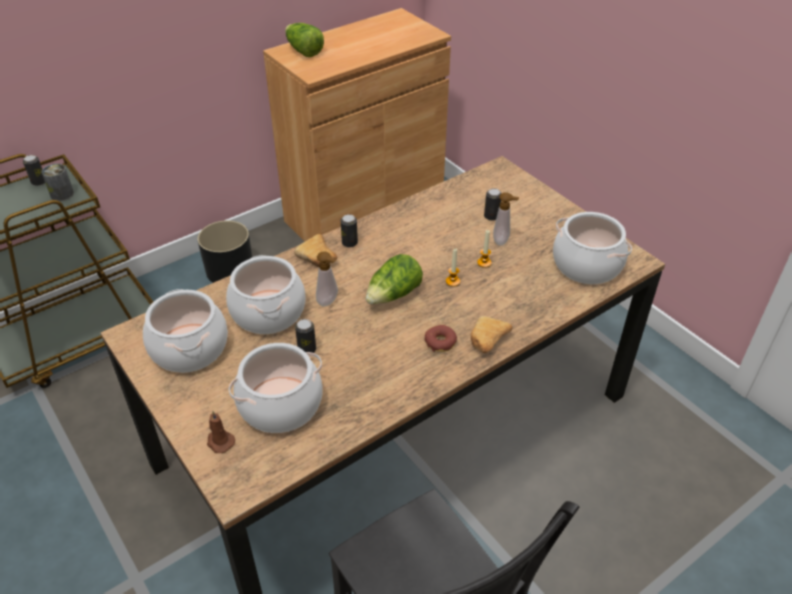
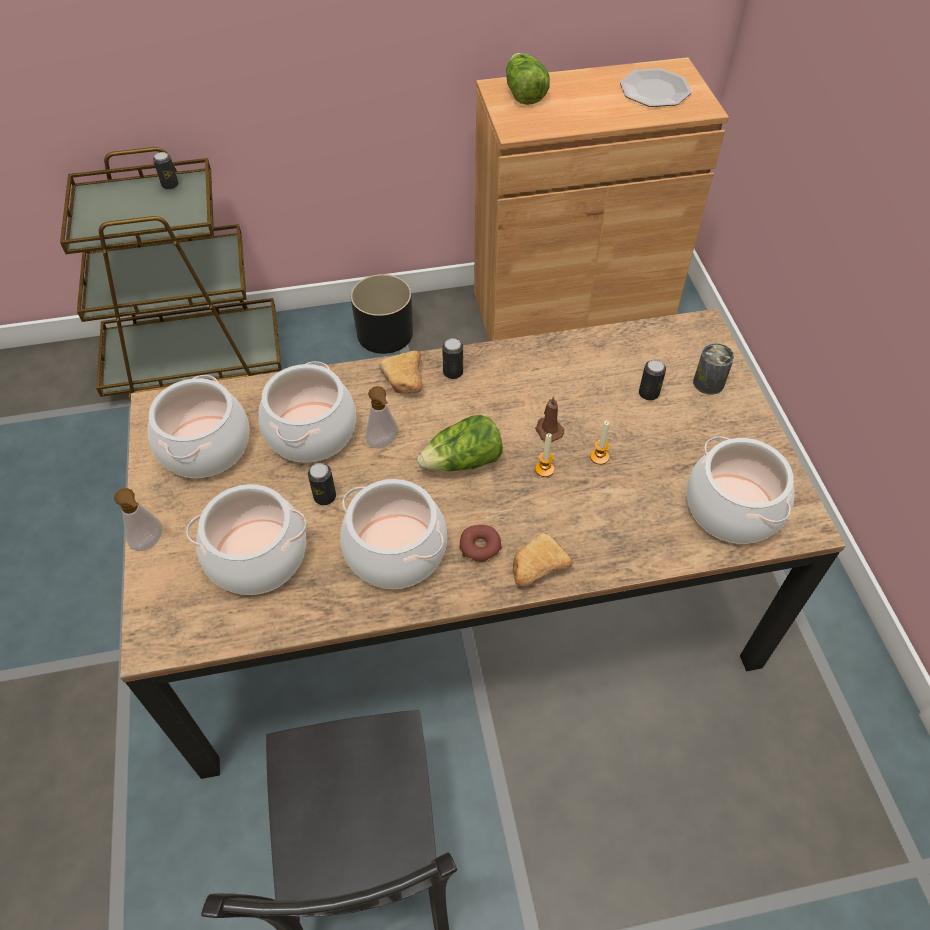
camera: 25 degrees right, 10 degrees up
(62, 194) = (184, 208): can -> can (708, 383)
(219, 442) = (171, 575): brown candle -> brown candle (548, 430)
(383, 365) = (396, 550): none -> cooking pot
(392, 31) = (654, 90): none -> plate
(502, 241) = (641, 434): soap dispenser -> soap dispenser (151, 543)

